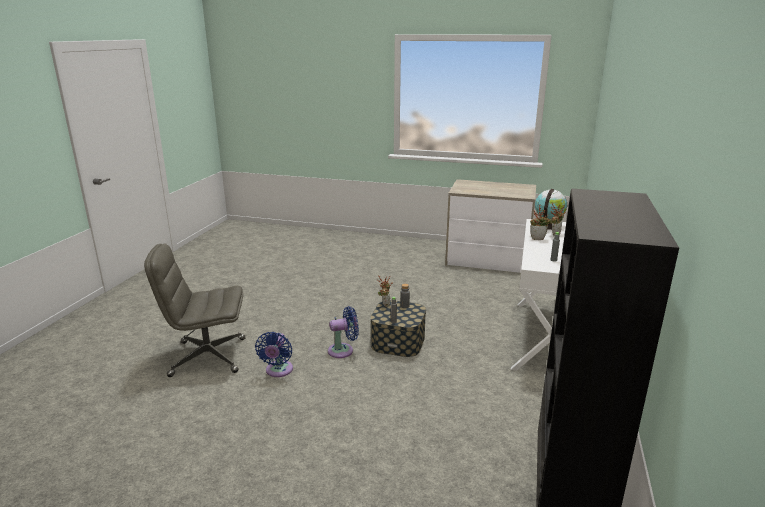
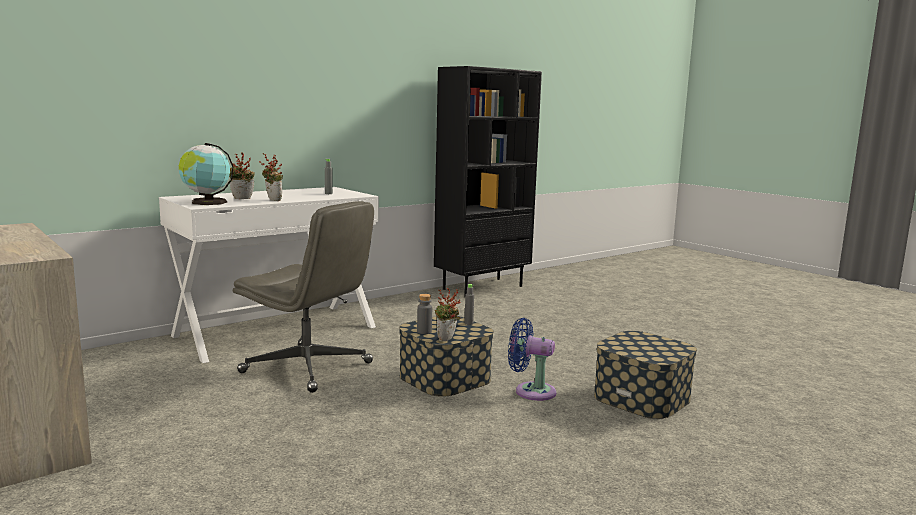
camera: 145 degrees left, 10 degrees down
(207, 357) = (758, 447): grey office chair -> grey office chair (308, 368)
(278, 371) = (641, 397): blue fan -> storage box

